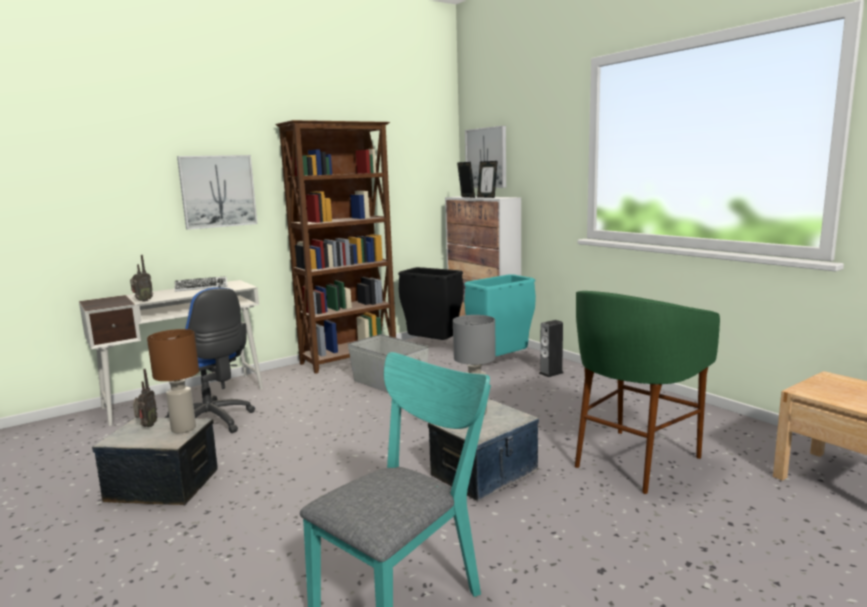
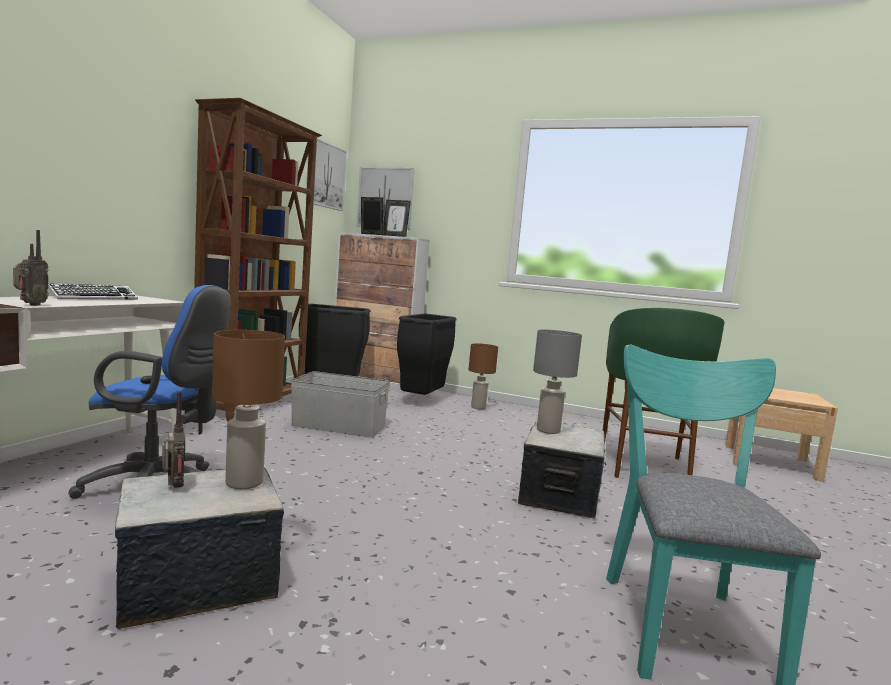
camera: 35 degrees left, 5 degrees down
(218, 191) = (117, 166): picture -> picture (325, 175)
(500, 362) = (421, 401): turquoise trash can -> black trash can
(551, 373) = (478, 407): speaker -> brown table lamp

